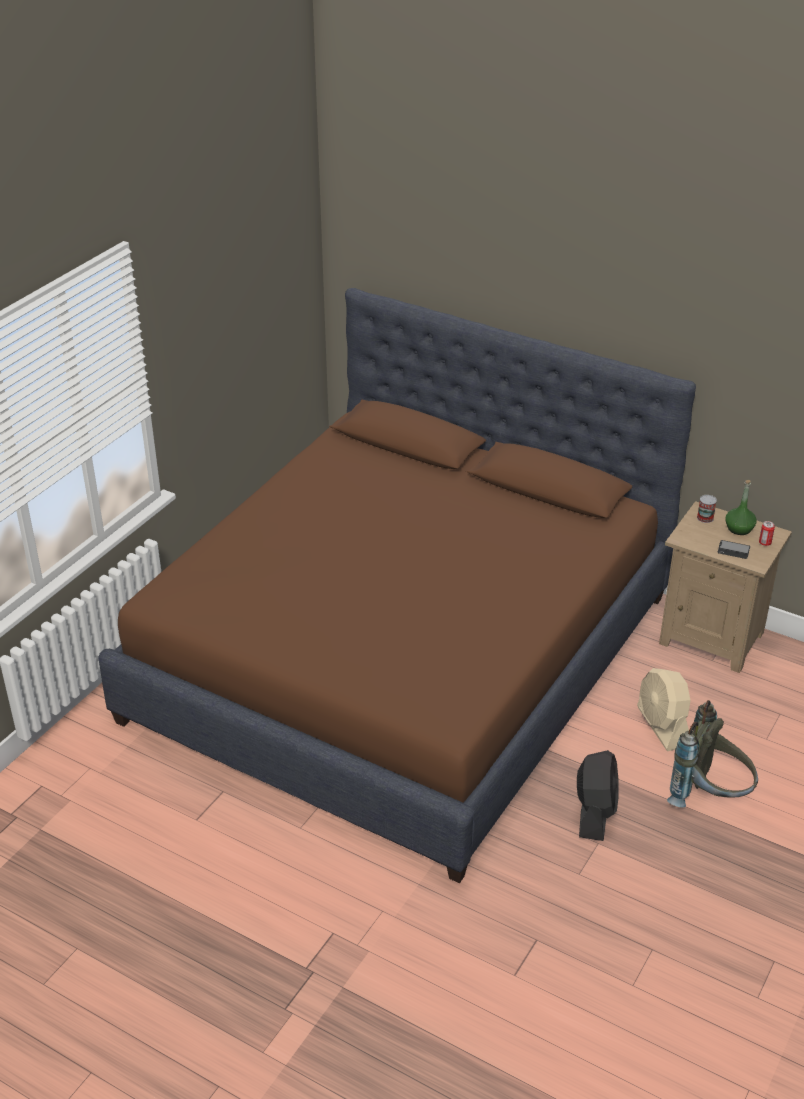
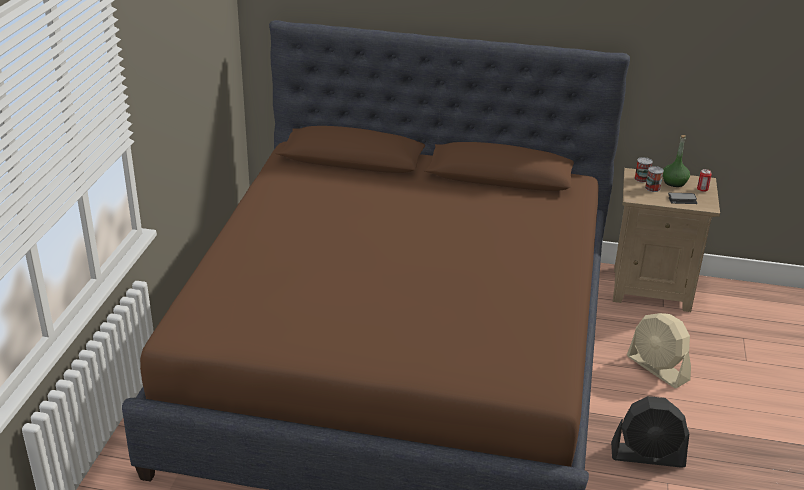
camera: 20 degrees left, 5 degrees down
(595, 812) = (648, 455): black fan -> black fan turned 105 degrees clockwise
(709, 531) = (652, 188): none -> can
(710, 797) = (733, 419): grey backpack -> none

